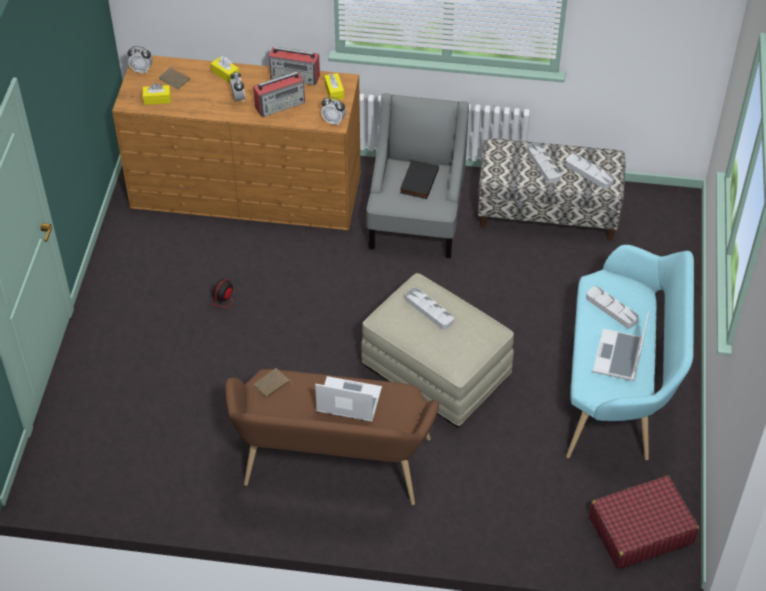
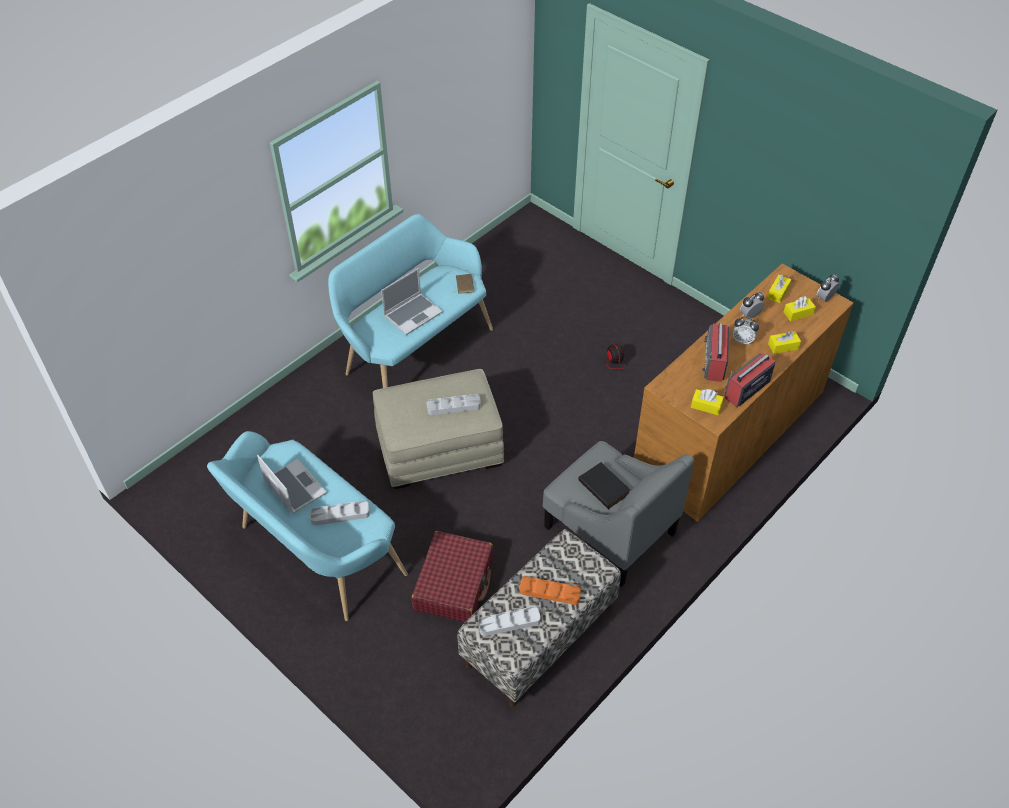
camera: 125 degrees right, 0 degrees up
(175, 79) = (798, 313): brown book -> yellow tissue box
(333, 468) = (413, 350): brown bench -> turquoise bench
(334, 121) = (665, 386): alarm clock -> alarm clock (750, 316)
(543, 164) = (550, 592): grey tray -> orange tray
(640, 530) = (200, 483): red suitcase -> red suitcase (454, 583)

